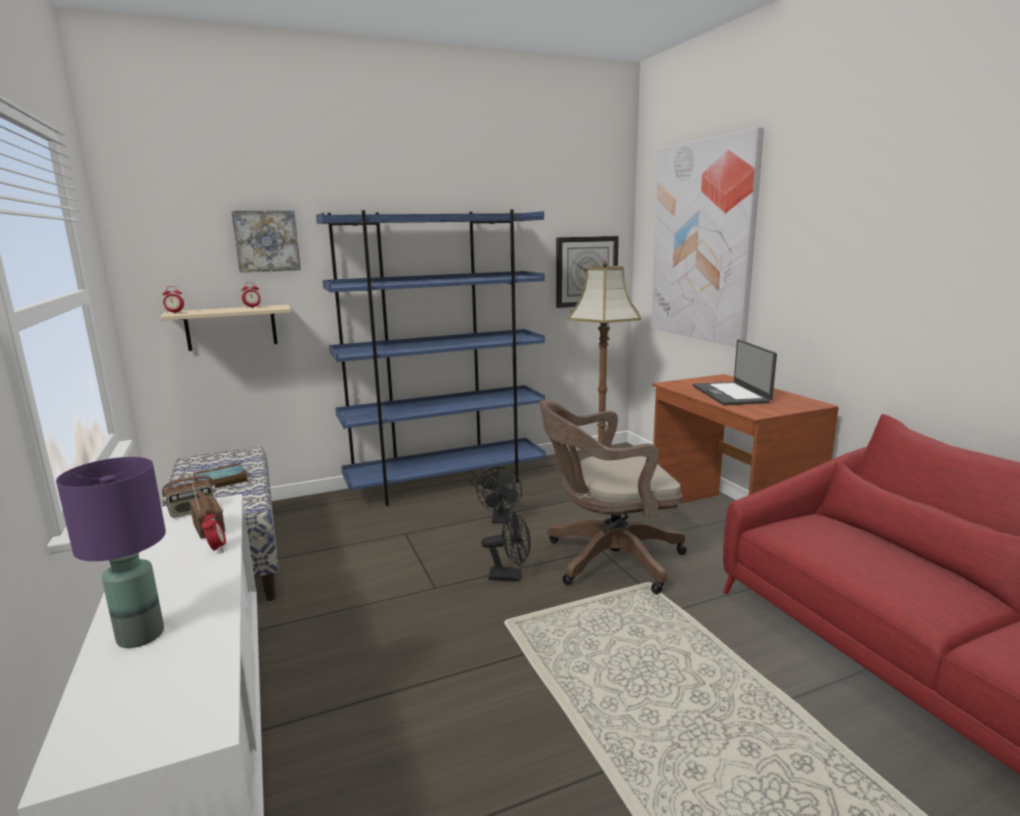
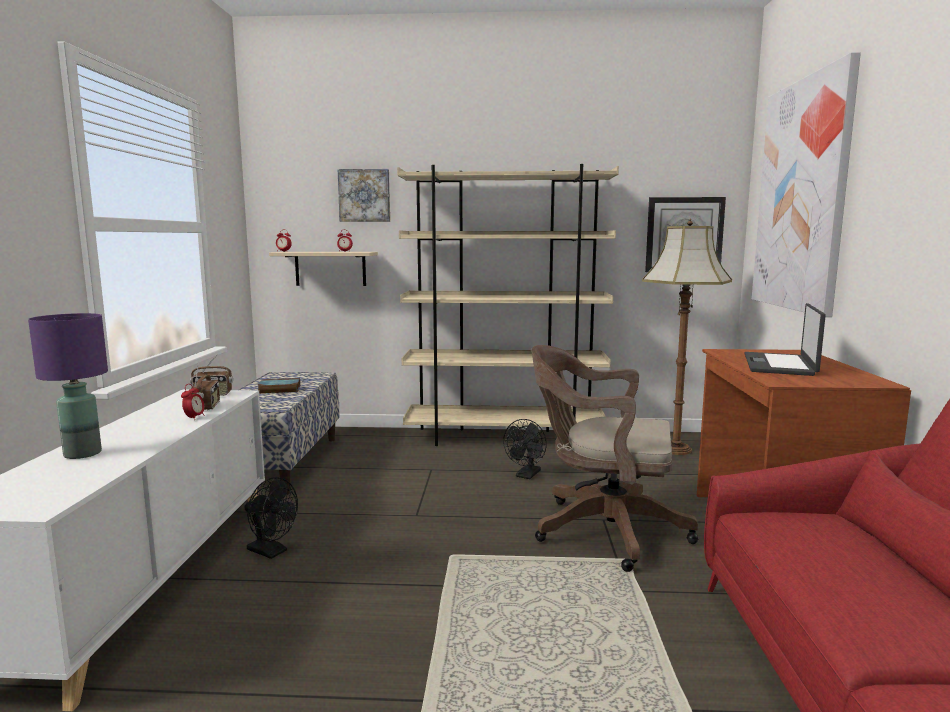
camera: 25 degrees right, 5 degrees down
(447, 483) = (505, 438): blue bookcase -> beige bookcase
(510, 576) = (492, 522): black fan -> black fan (272, 552)

